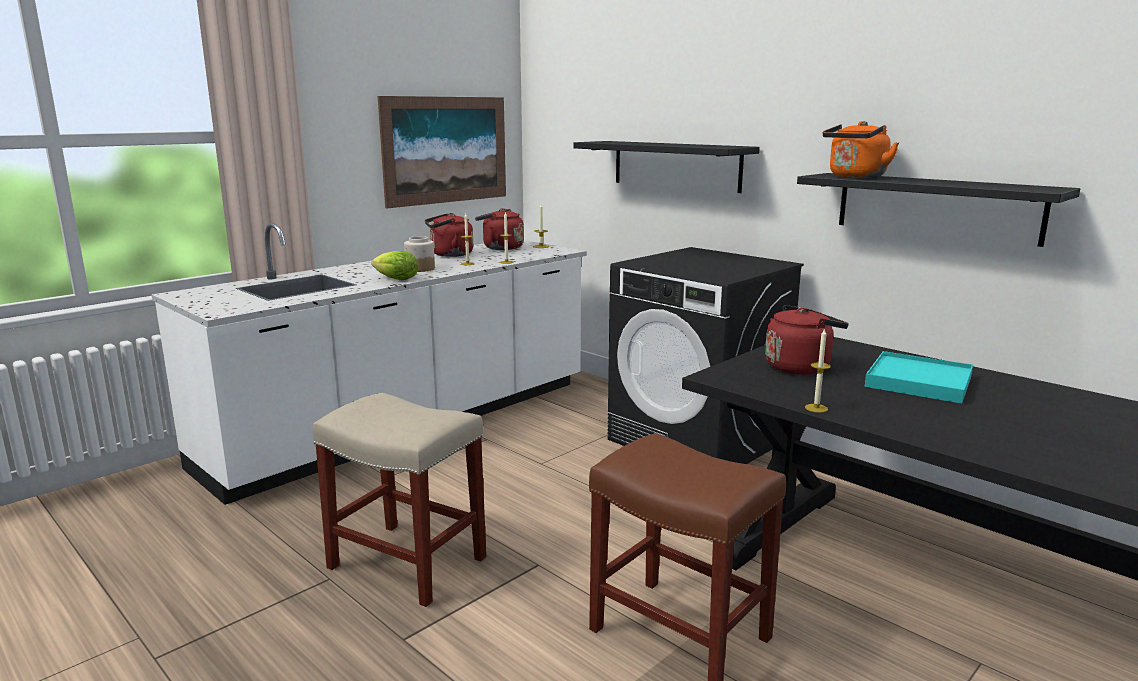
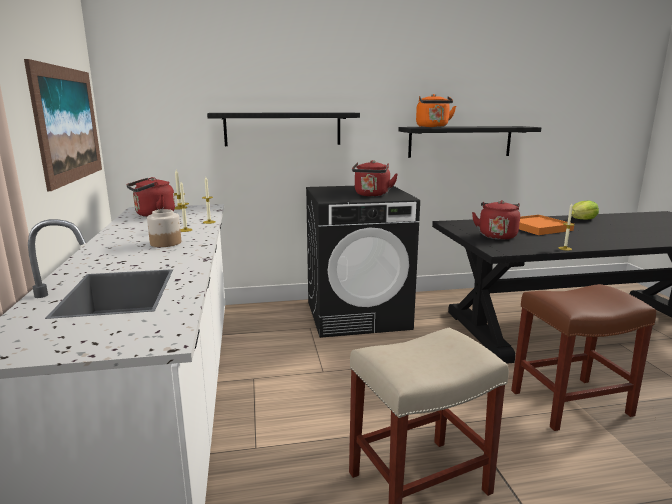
camera: 55 degrees left, 0 degrees up
(396, 279) = (186, 255): lettuce -> lettuce (582, 219)
(449, 255) = (135, 228): red kettle -> red kettle (372, 195)
(918, 382) = (538, 227): turquoise tray -> orange tray

